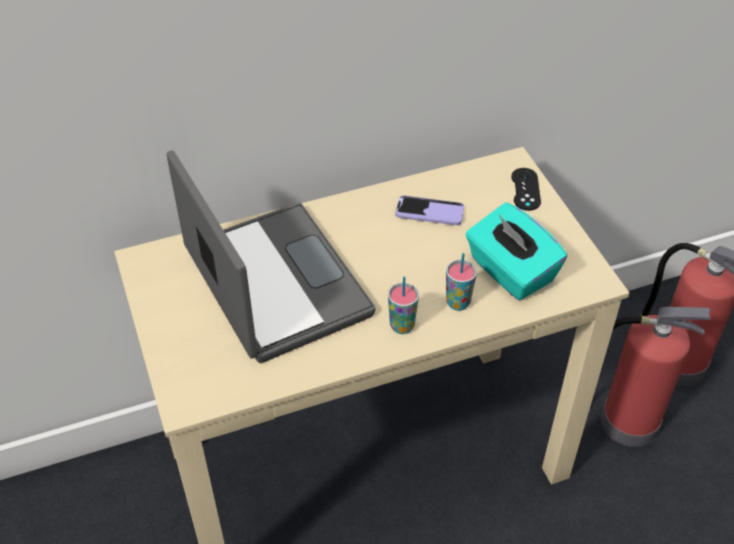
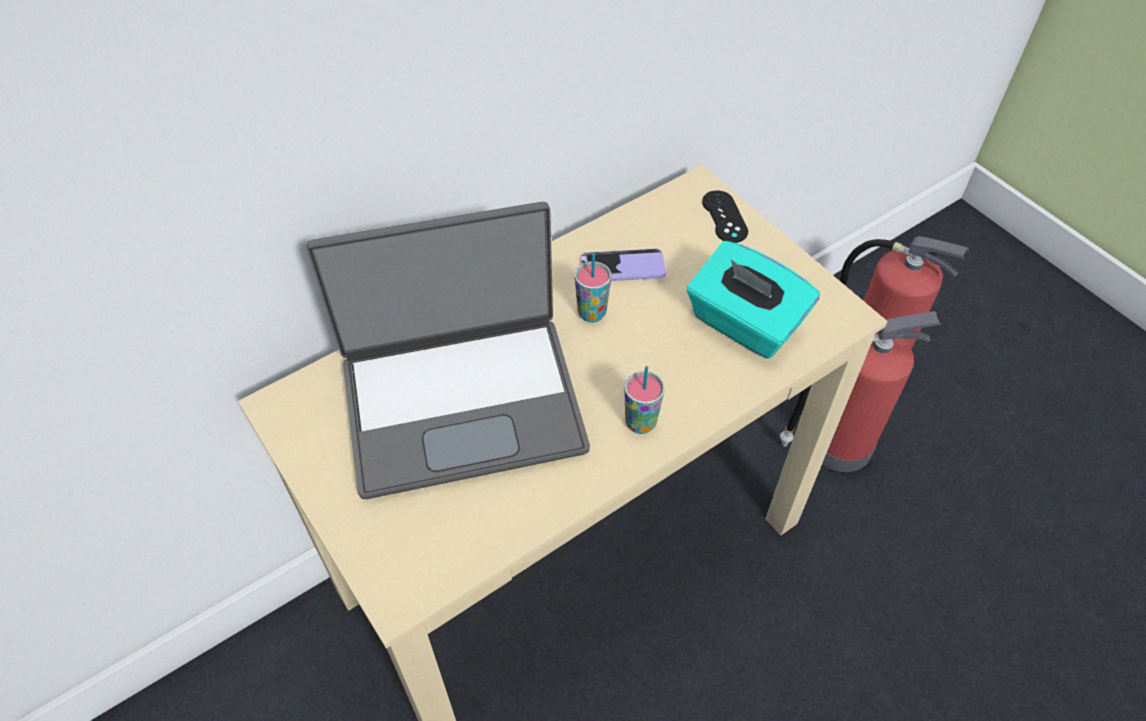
camera: 15 degrees left, 5 degrees up
(273, 284) = (462, 402): laptop -> laptop turned 120 degrees clockwise
(458, 303) = (697, 377): cup -> cup (592, 313)

